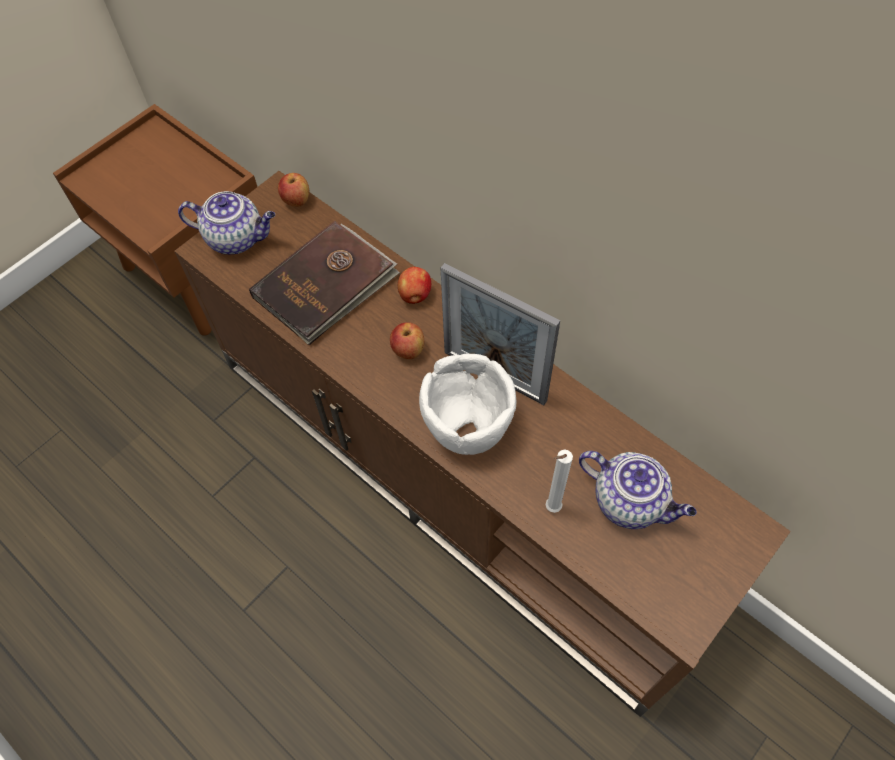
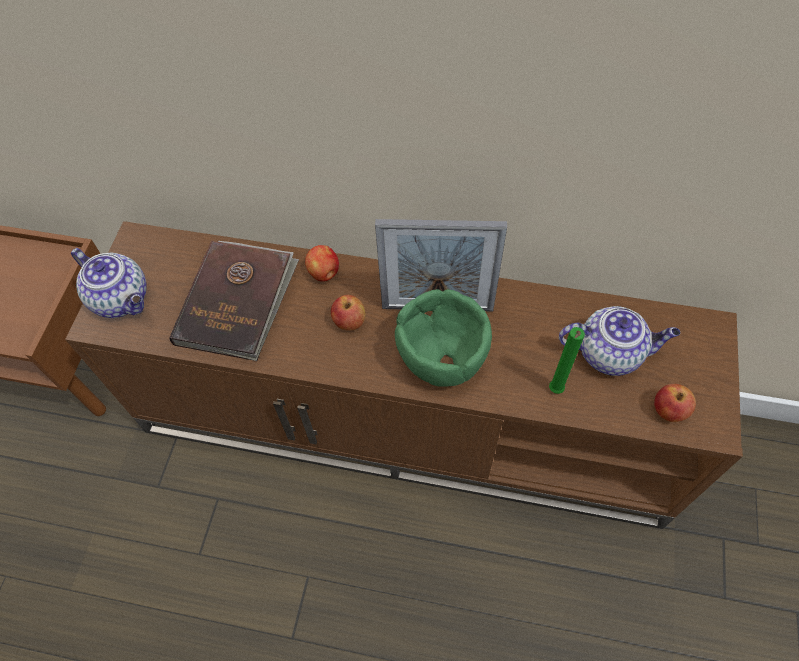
camera: 30 degrees left, 0 degrees up
(237, 238) = (122, 299): teapot -> teapot turned 60 degrees clockwise
(296, 201) = (159, 240): apple -> apple (668, 411)
(468, 426) = (443, 359): white bowl -> green bowl
(550, 508) = (554, 391): white candle -> green candle

